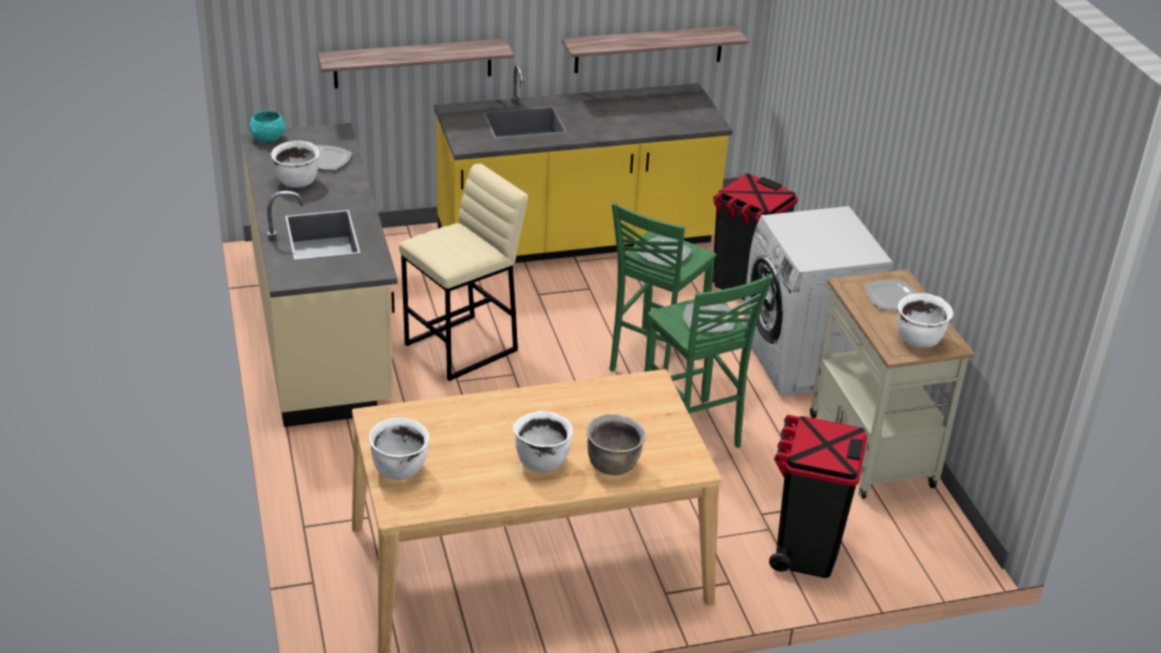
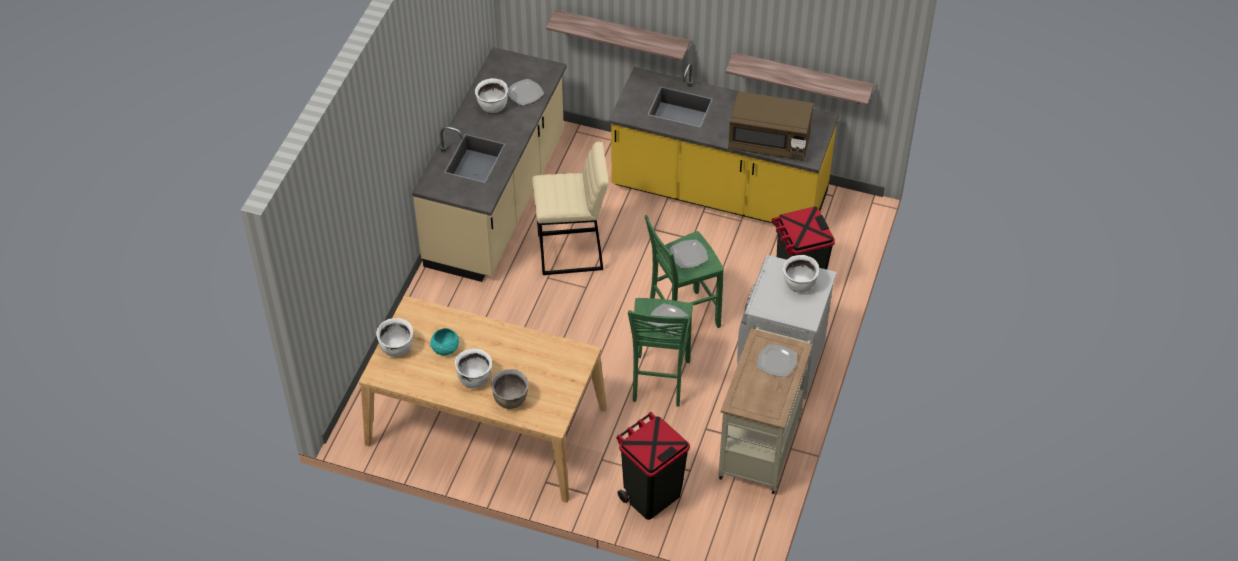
camera: 35 degrees right, 15 degrees up
(267, 139) = (503, 59): turquoise bowl -> turquoise bowl (445, 349)
(655, 123) = (769, 143): none -> brown microwave
(919, 340) = (758, 402): white cooking pot -> white cooking pot (799, 285)

